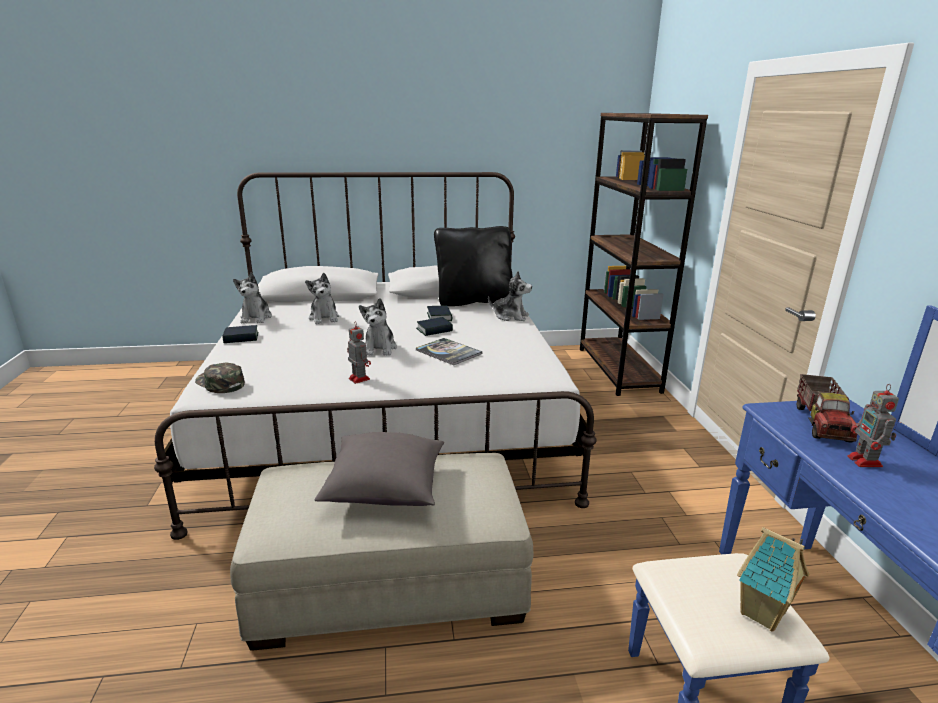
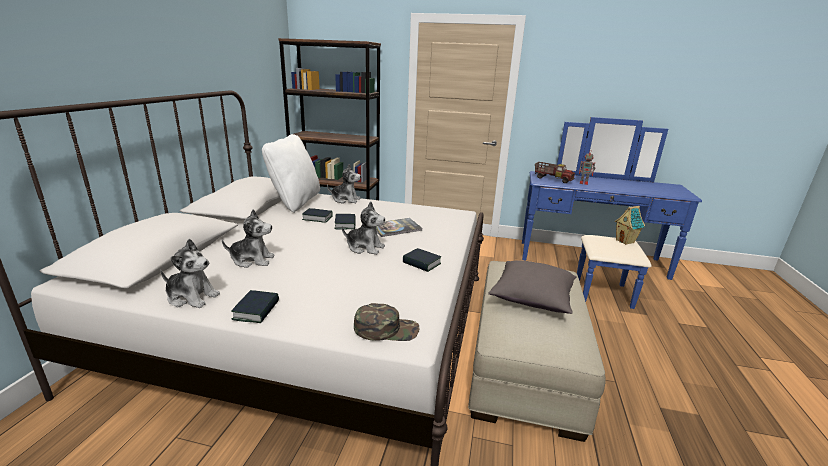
camera: 70 degrees left, 0 degrees up
(219, 383) = (386, 329): green cap -> green cap turned 150 degrees counterclockwise
(358, 378) = (421, 263): toy robot -> book
(474, 301) = (295, 202): black pillow -> white pillow
(510, 316) = (345, 200): plush toy -> plush toy turned 60 degrees clockwise

